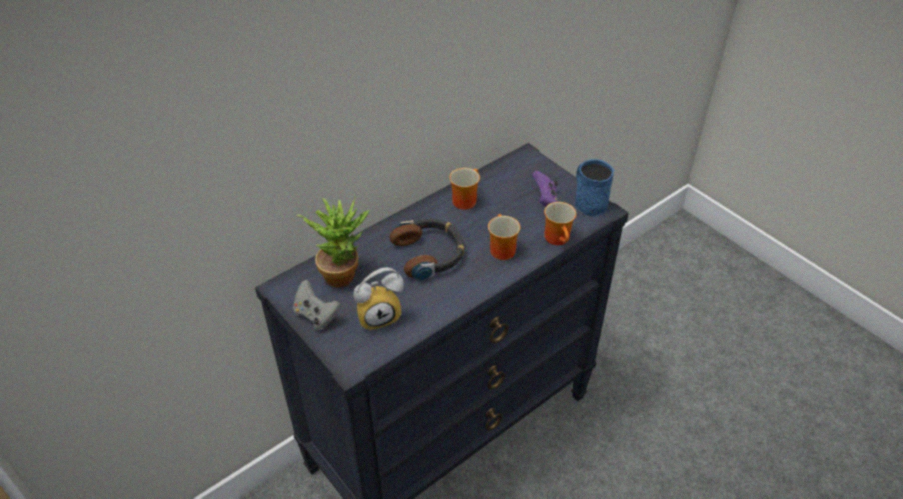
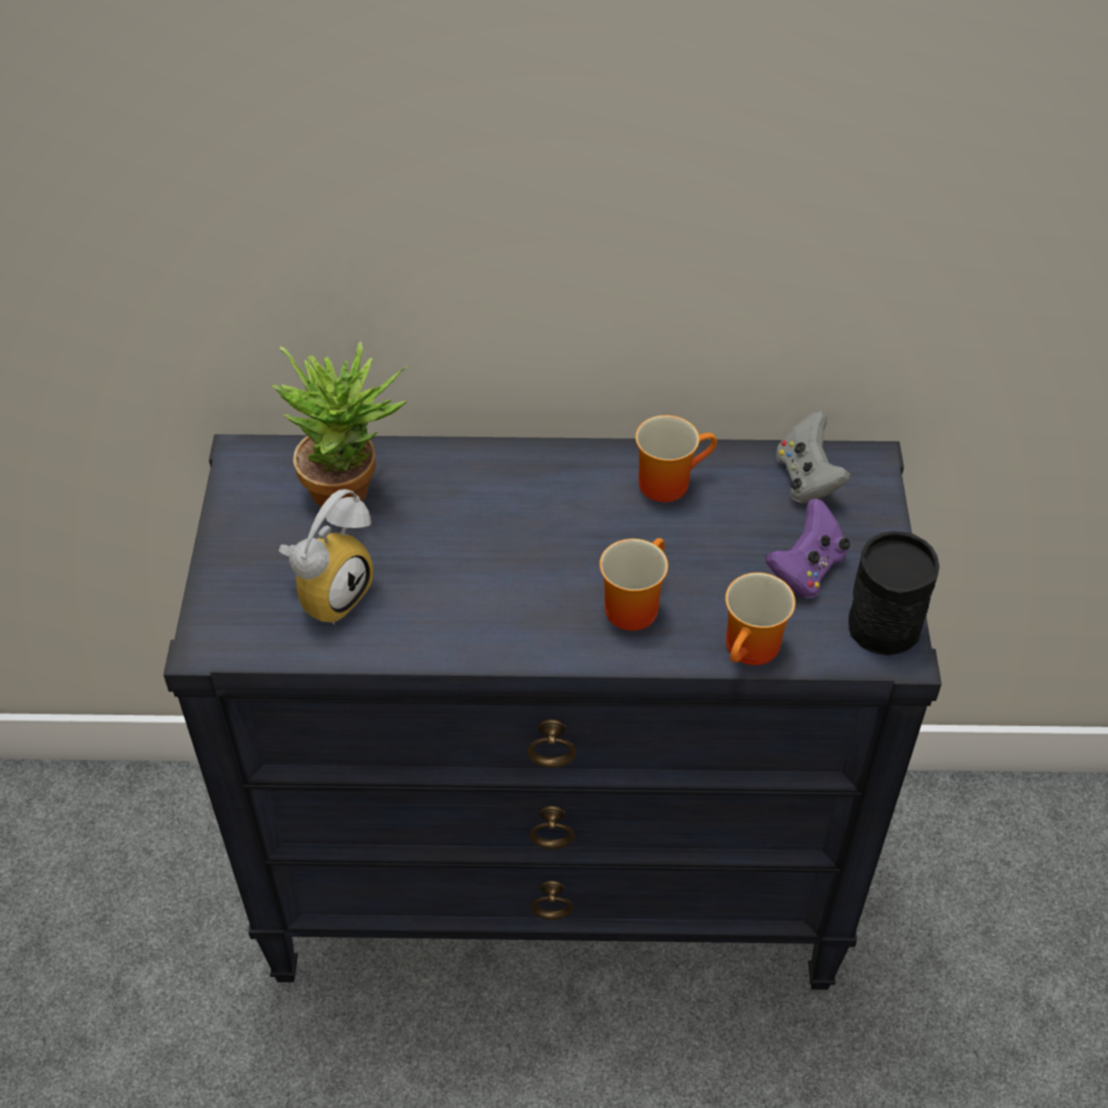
camera: 40 degrees right, 5 degrees up
(316, 315) = (246, 532): grey game controller -> grey game controller (807, 478)
(379, 315) = (330, 591): alarm clock -> alarm clock turned 75 degrees counterclockwise
(429, 254) = (510, 539): headphones -> none
(588, 201) = (884, 616): blue mug -> black mug

